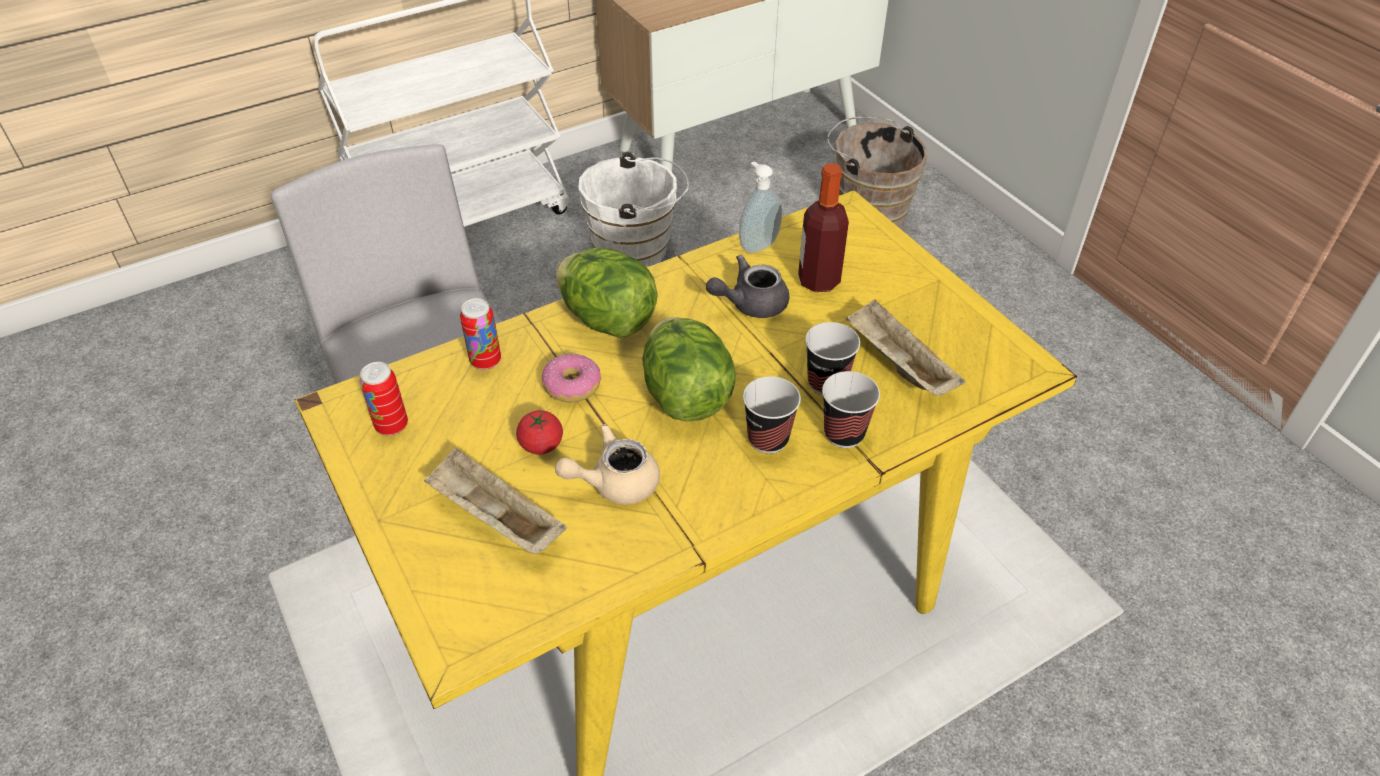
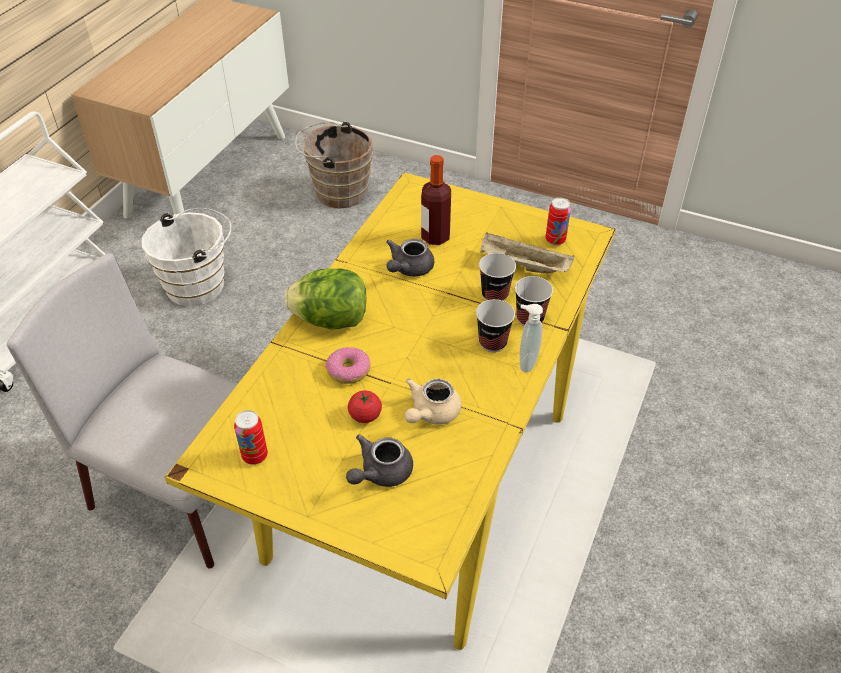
camera: 35 degrees left, 0 degrees up
(485, 361) = (276, 384): can -> can (555, 240)
(495, 518) = (380, 473): beige tray -> grey teapot
(686, 396) = (423, 342): lettuce -> none
(757, 244) = (378, 231): soap dispenser -> soap dispenser (526, 362)

